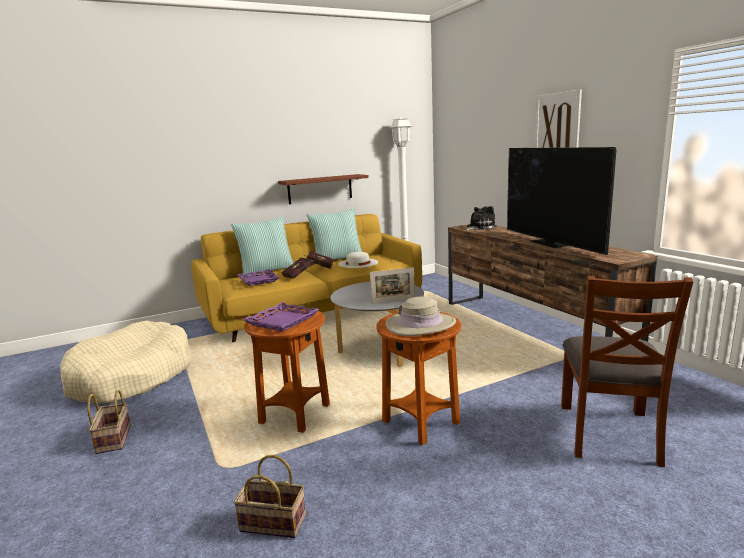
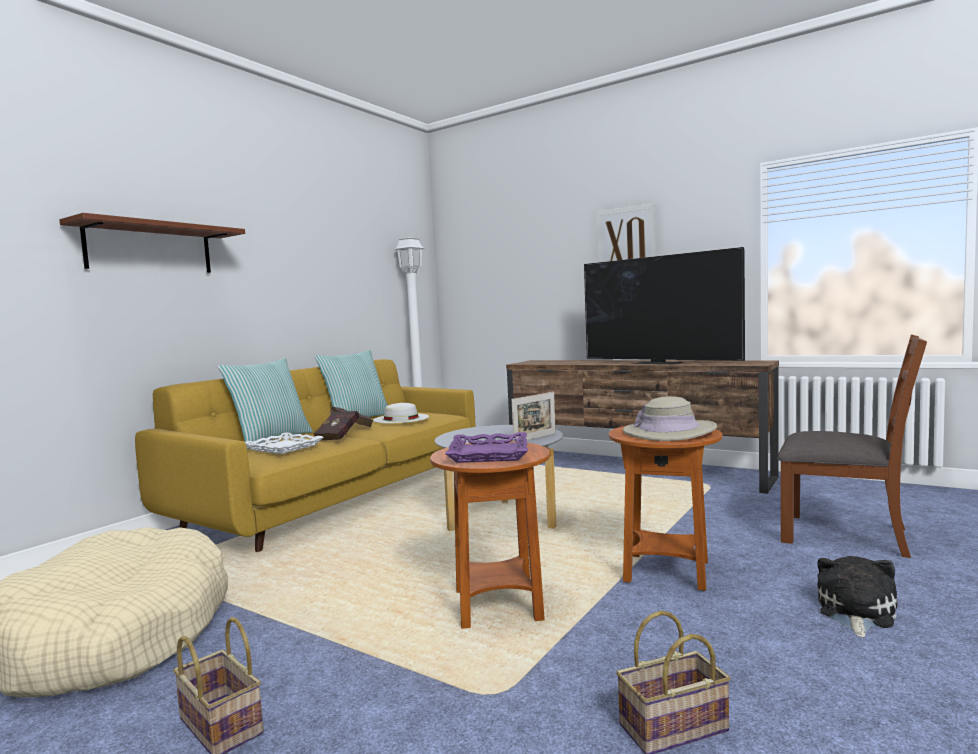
camera: 30 degrees left, 10 degrees down
(258, 280) = (284, 447): purple tray -> white tray
(320, 189) = (318, 324): brown shelf -> brown shelf (150, 249)
(479, 227) = (544, 361): plush toy -> plush toy (855, 613)
(609, 433) = (845, 534): brown chair -> brown chair turned 45 degrees counterclockwise

